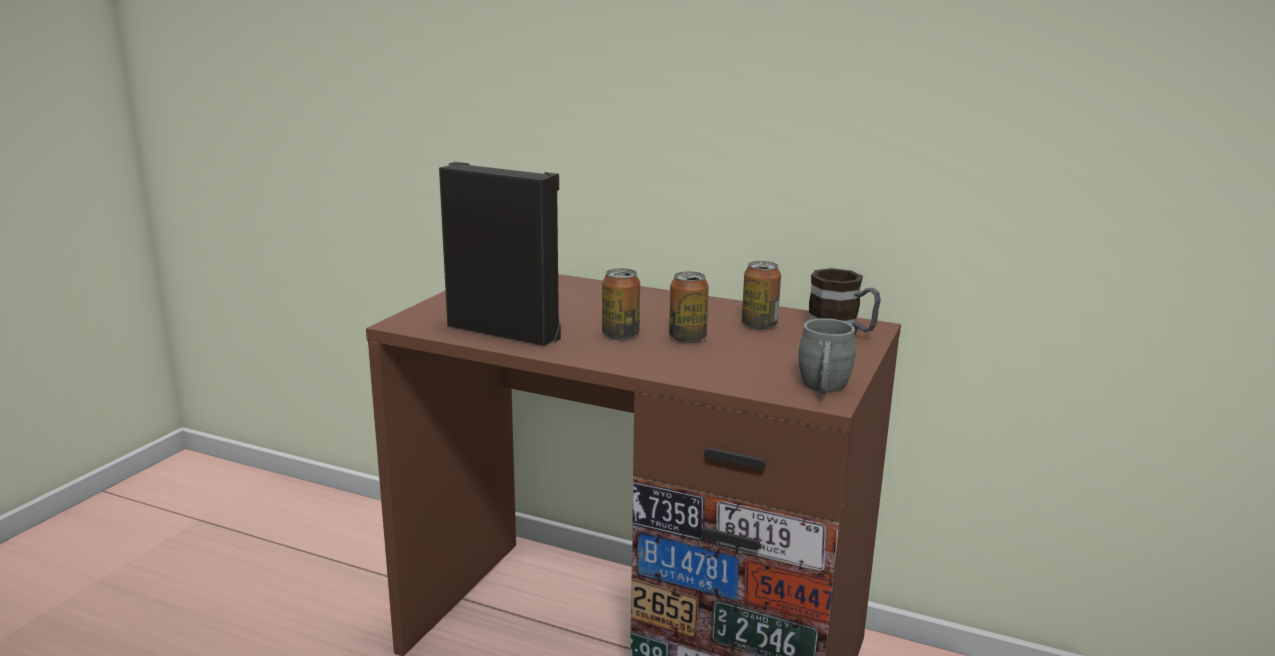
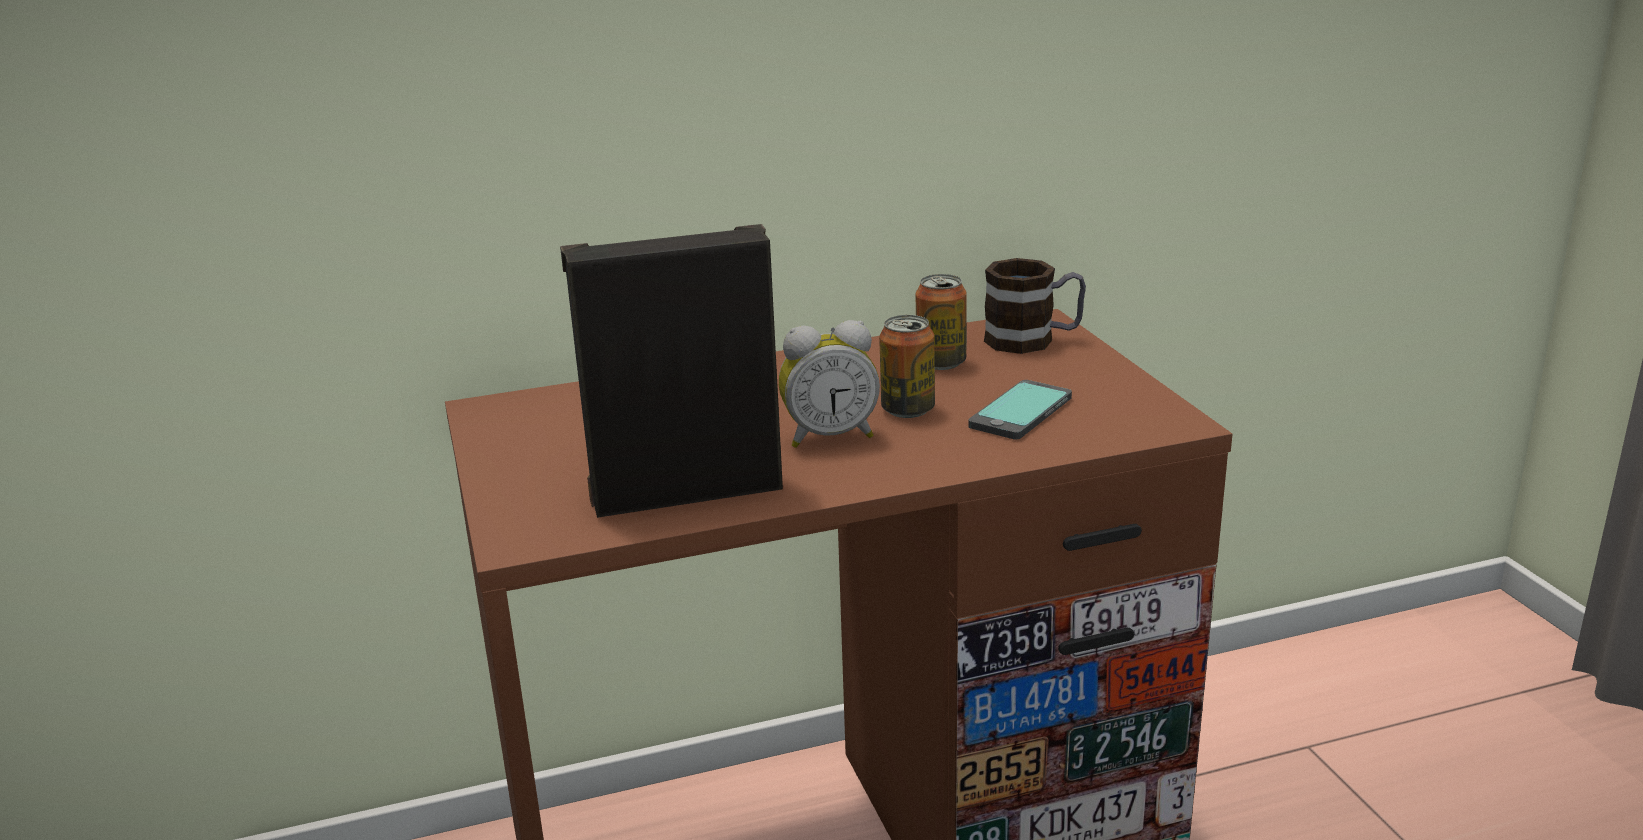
camera: 40 degrees left, 5 degrees up
(620, 334) = (829, 436): can -> alarm clock
(745, 361) = (1021, 412): none -> phone
(823, 389) = (1151, 412): grey mug -> none

